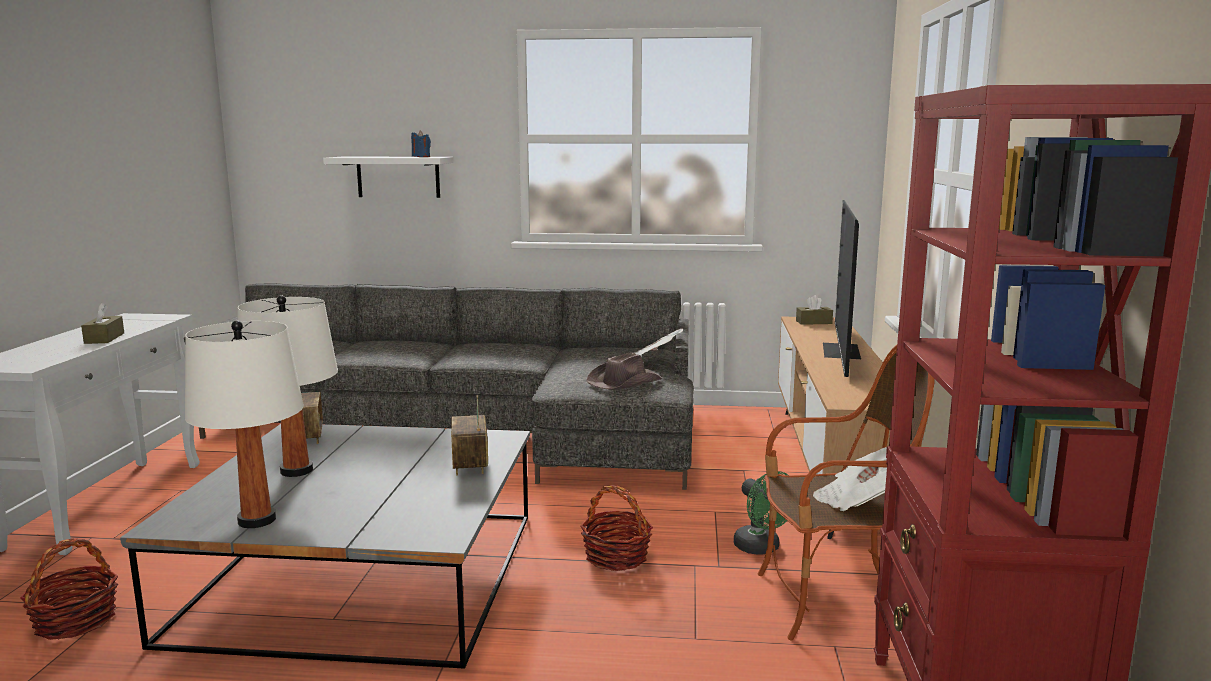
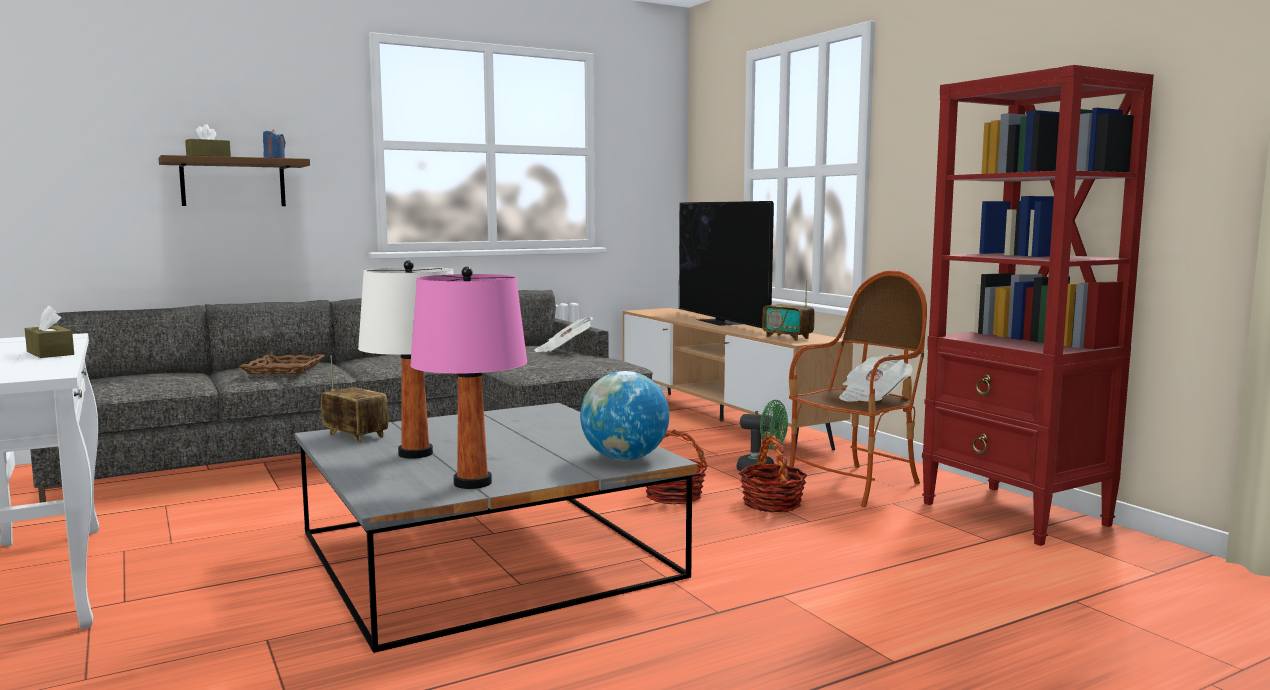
camera: 35 degrees left, 5 degrees down
(75, 620) = (239, 660): basket -> basket (771, 503)
(256, 520) = (472, 483): white table lamp -> pink table lamp
(386, 350) = (284, 369): none -> brown tray
(398, 177) = (233, 182): white shelf -> brown shelf
(419, 526) = (624, 458): none -> globe
(470, 464) = (566, 425): radio -> radio (787, 337)
(623, 382) = (575, 363): brown hat -> none
(813, 322) = (657, 311): brown tissue box -> brown tissue box (208, 156)

